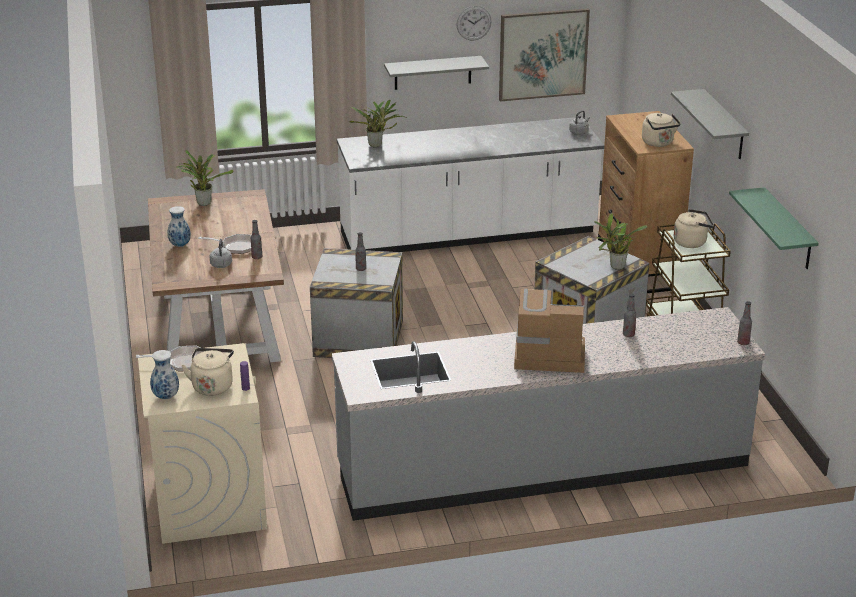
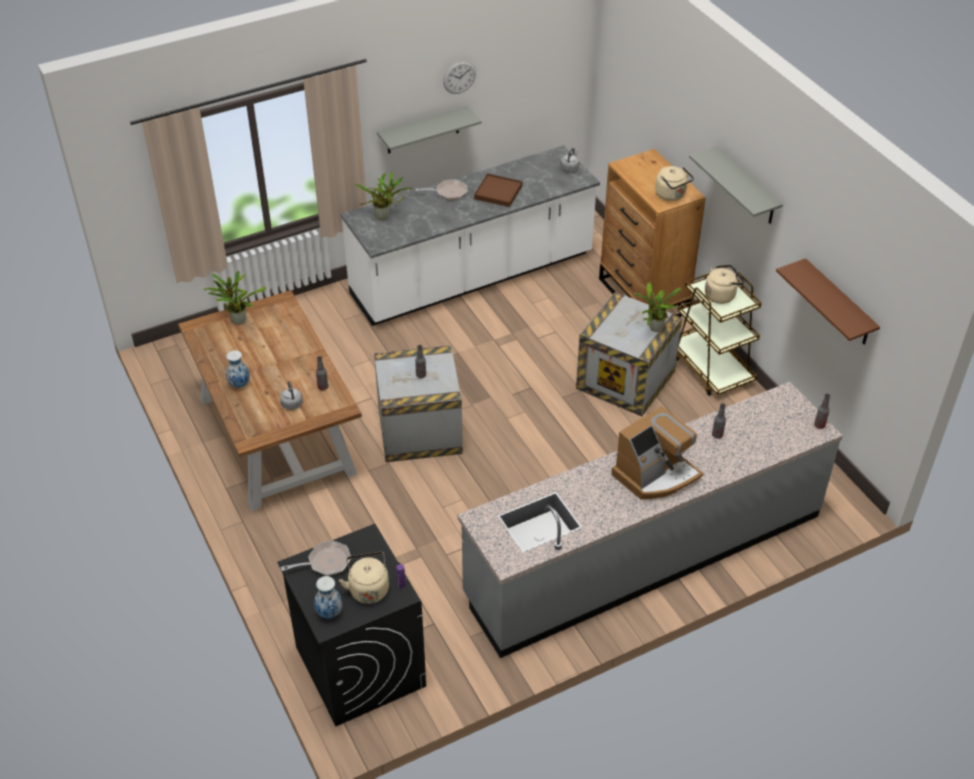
camera: 15 degrees left, 15 degrees up
(209, 502) = (359, 666): beige washing machine -> black washing machine
(236, 247) = (296, 376): frying pan -> frying pan (448, 192)
(497, 141) = (498, 192): none -> brown tray
(543, 54) = (524, 92): picture -> none
(548, 354) = (655, 475): coffee machine -> coffee machine turned 150 degrees clockwise
(788, 230) = (838, 304): green shelf -> brown shelf

